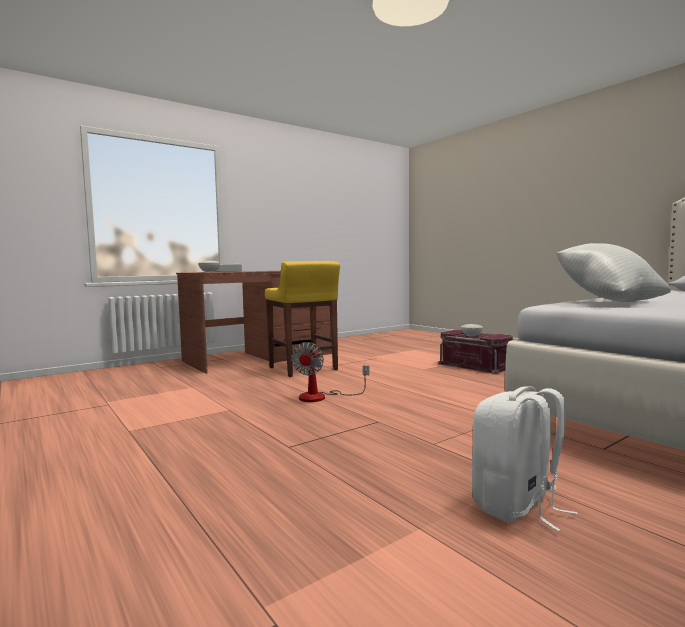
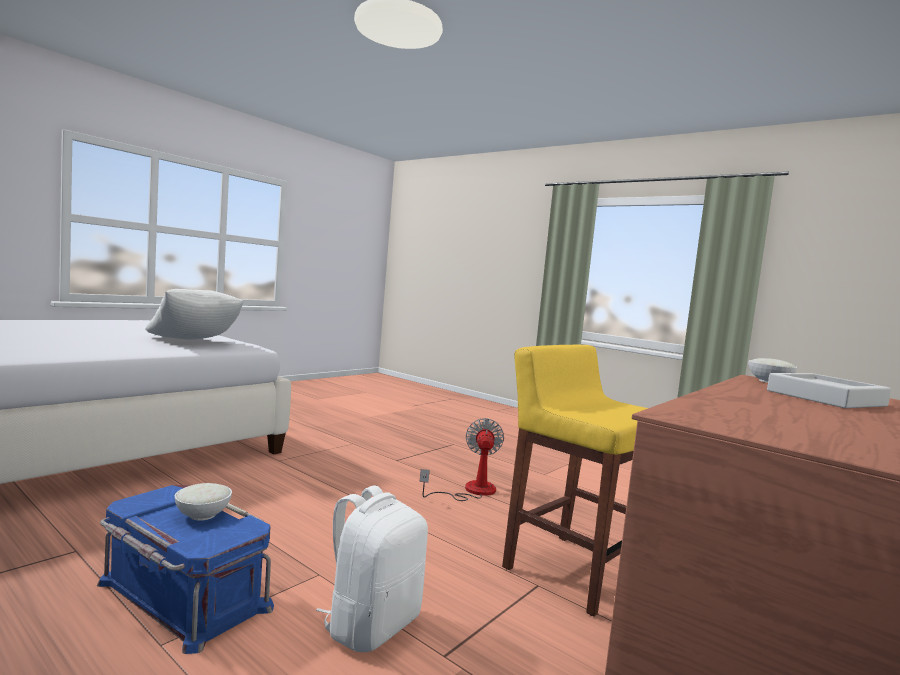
camera: 165 degrees right, 0 degrees up
(475, 366) = (182, 595): red storage box -> blue storage box
(517, 506) = (323, 419): white backpack -> white backpack (371, 625)

